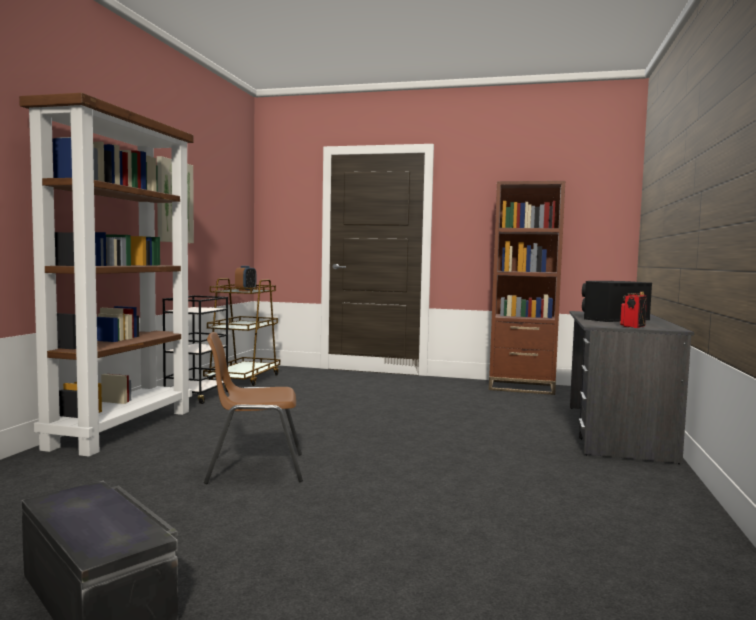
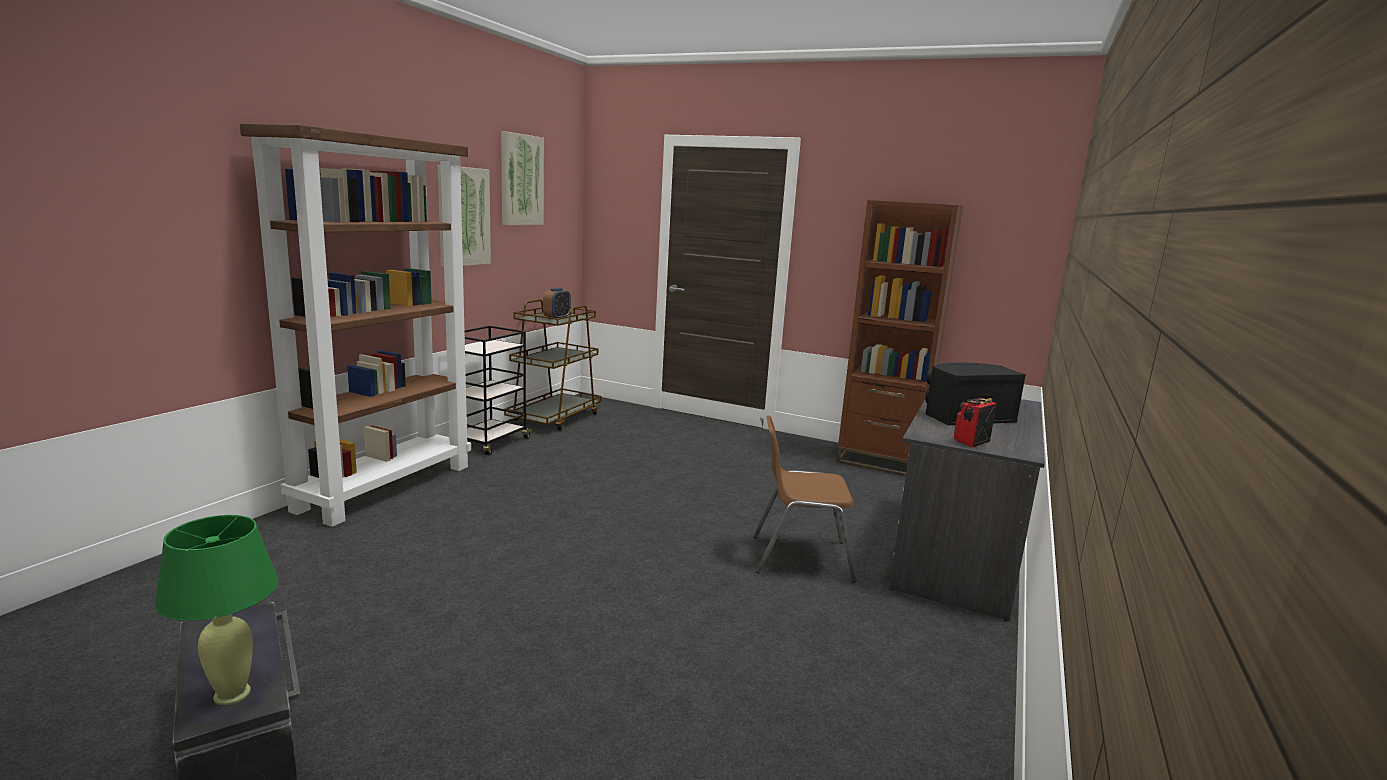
camera: 10 degrees right, 10 degrees up
(113, 536) = (231, 694): none -> green table lamp
(213, 178) = (521, 180): none -> picture
(254, 468) = (490, 566): brown chair -> brown chair (799, 557)

